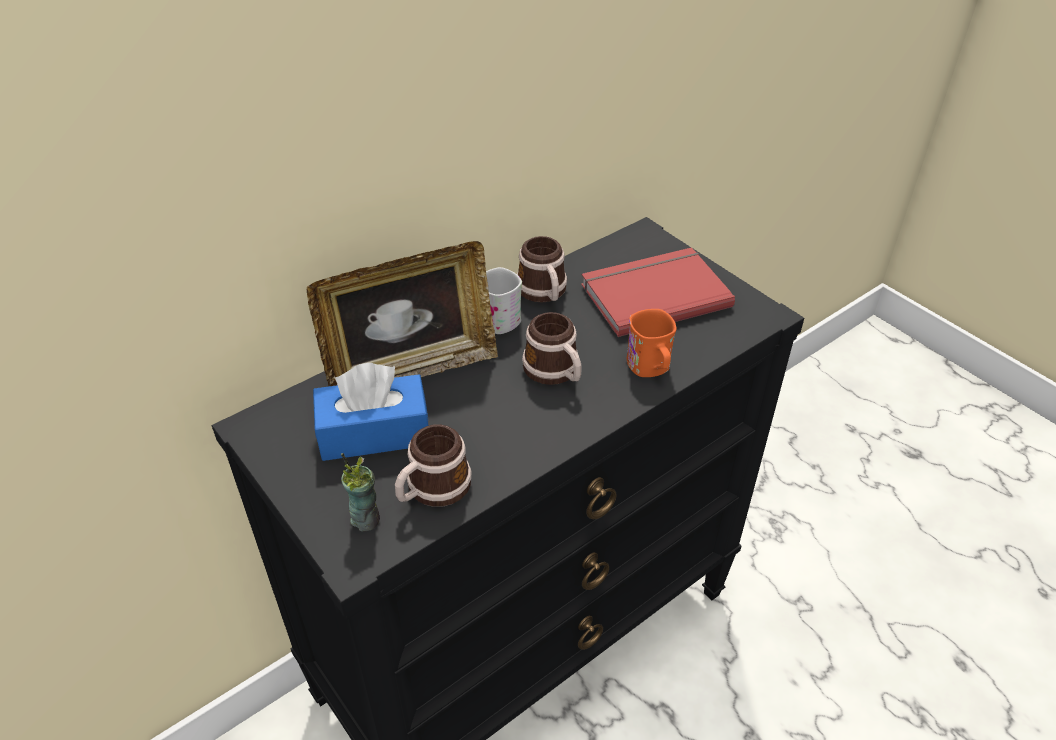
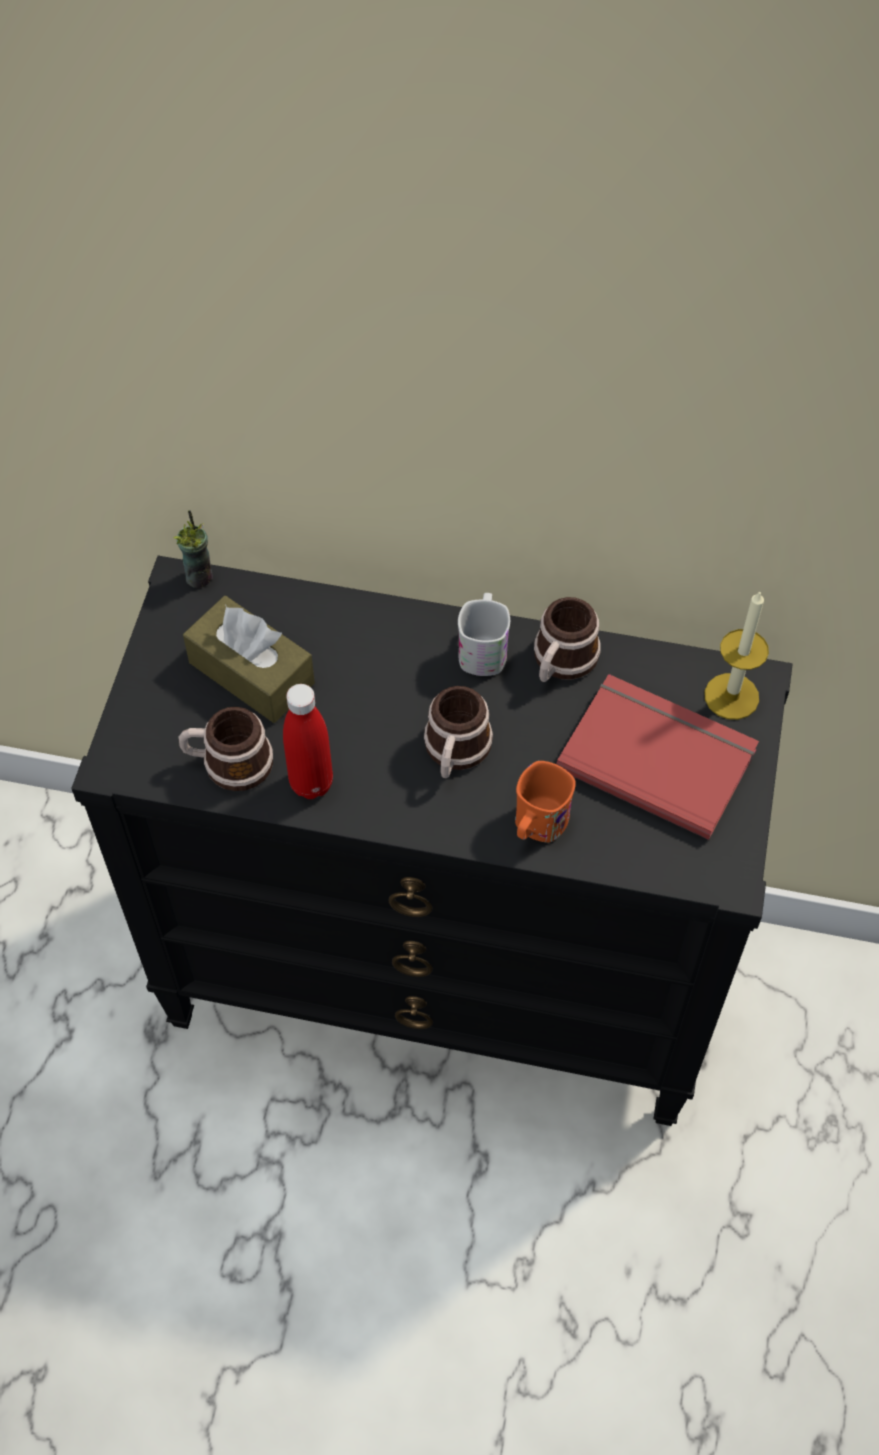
camera: 50 degrees right, 15 degrees up
(366, 519) = (158, 741): cup -> cup (199, 576)
(374, 433) = (251, 673): blue tissue box -> brown tissue box
(411, 369) = (351, 638): picture frame -> none
(500, 455) = (311, 783): none -> red bottle
(644, 246) = (731, 696): none -> candle

